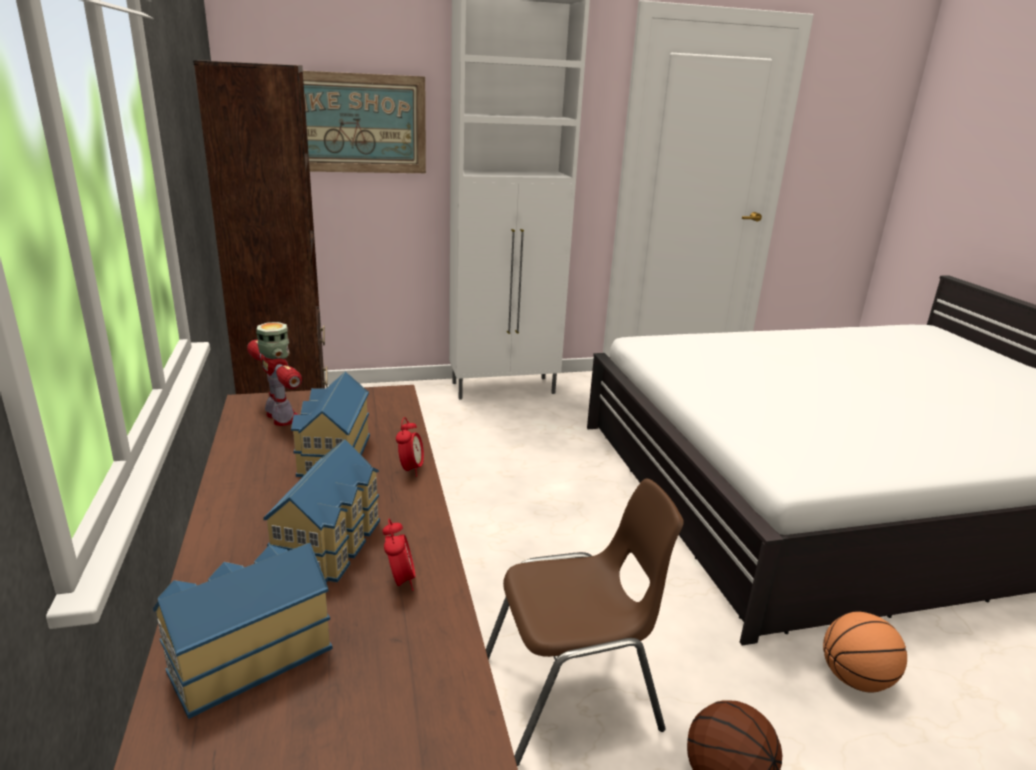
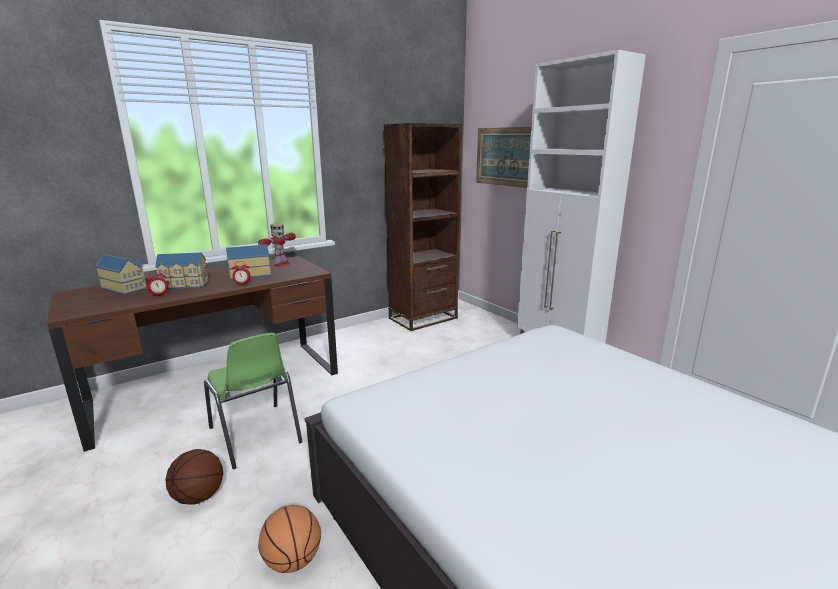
camera: 70 degrees right, 5 degrees down
(573, 695) = (255, 435): brown chair -> green chair

